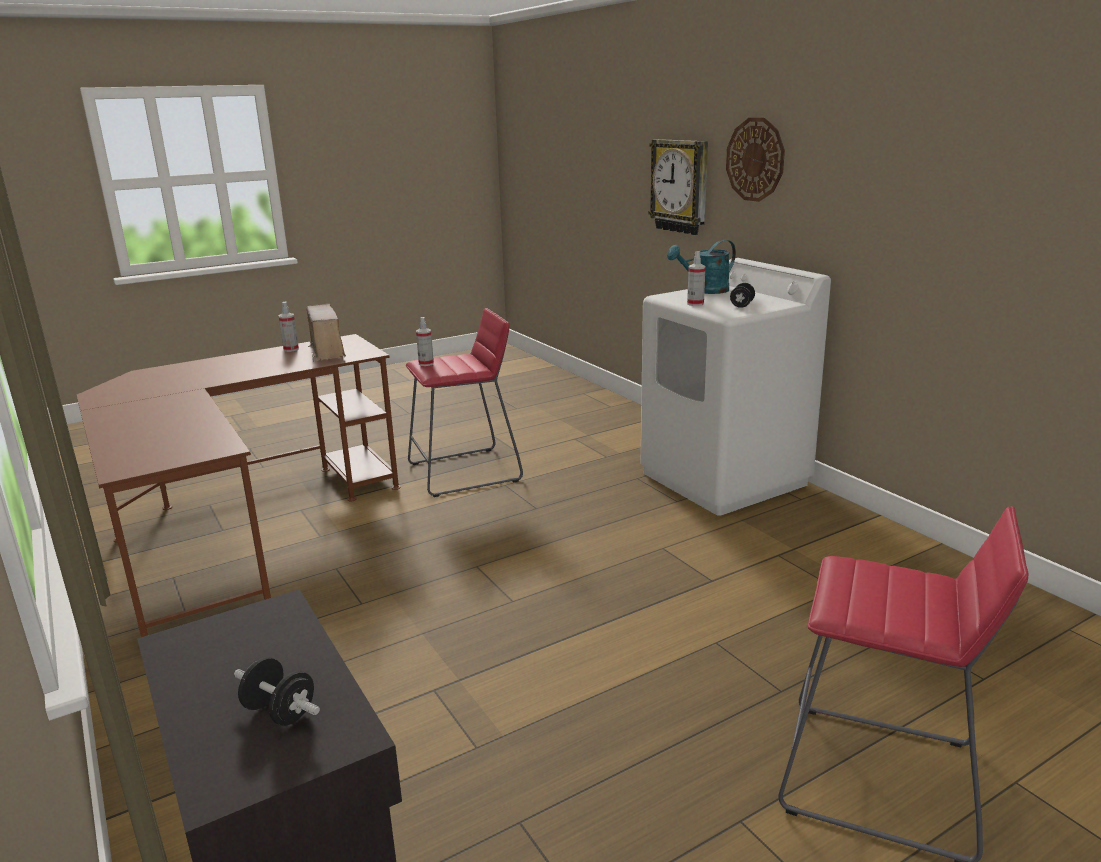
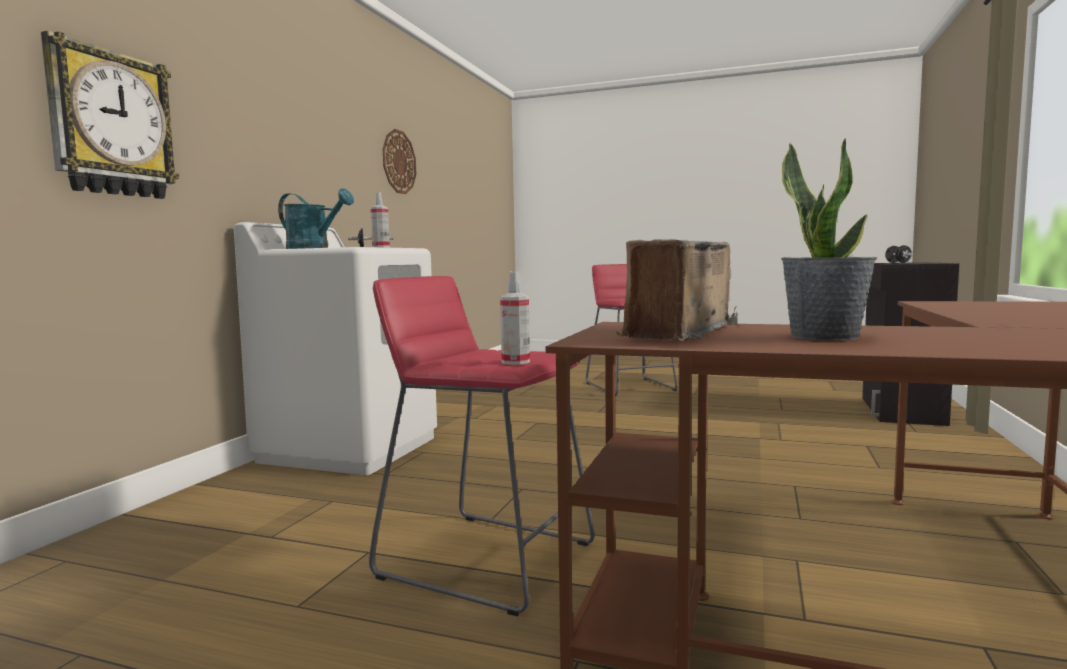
camera: 130 degrees left, 15 degrees down
(268, 360) = (824, 336): none -> potted plant
(291, 349) = (747, 343): spray bottle -> none
(755, 159) = (231, 110): wall clock -> wall clock (398, 162)

